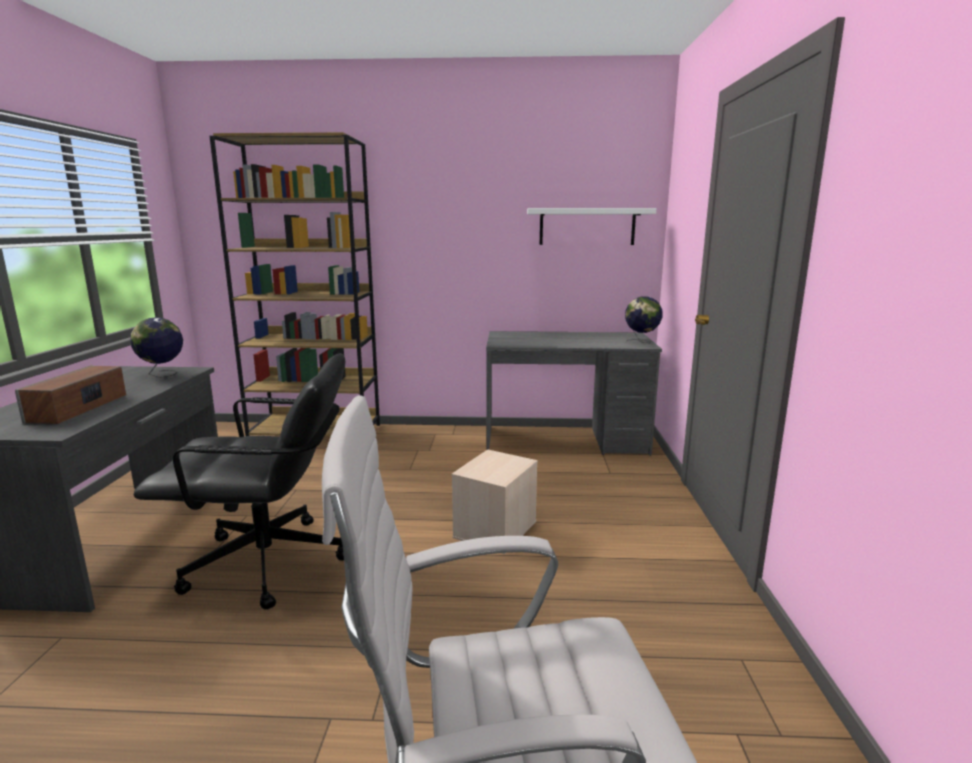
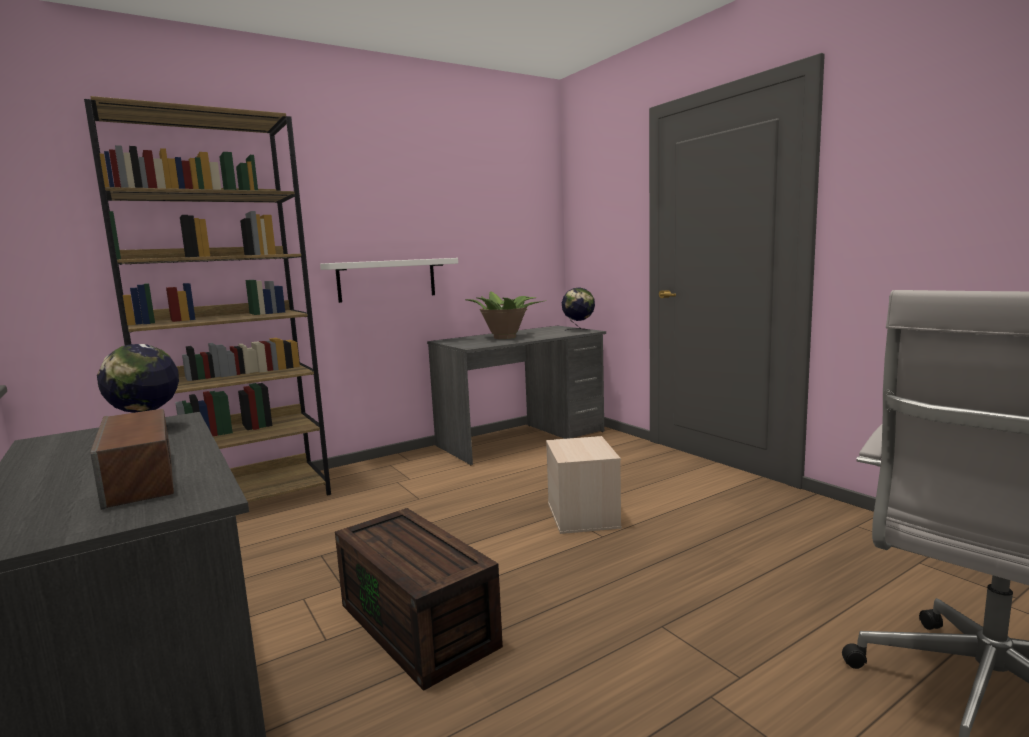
camera: 35 degrees left, 5 degrees down
(268, 564) = (421, 625): black office chair -> brown storage box
(554, 339) = (505, 337): none -> potted plant
(587, 226) = (505, 229): white shelf -> white shelf (387, 279)

